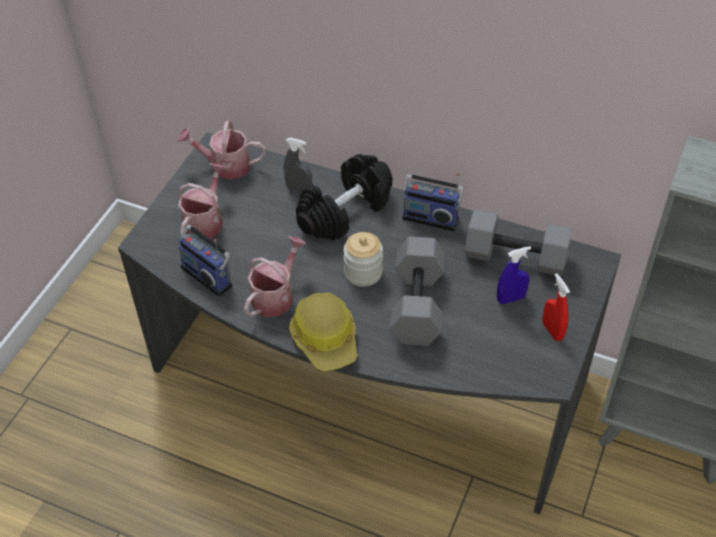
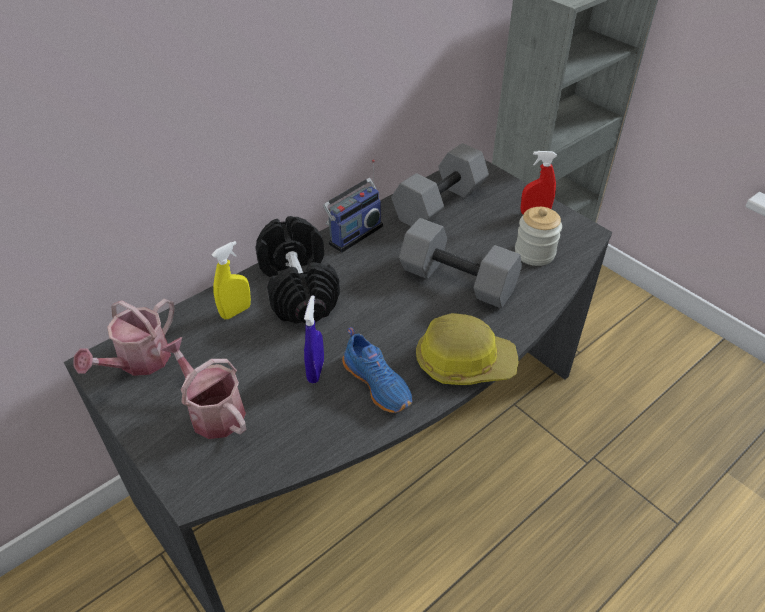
camera: 65 degrees left, 5 degrees down
(209, 275) = (303, 436): radio -> none
(276, 296) = (378, 383): watering can -> blue shoe
(299, 189) = (236, 311): grey spray bottle -> yellow spray bottle
(363, 272) = (392, 303): jar -> jar (534, 253)
(511, 299) = (485, 223): blue spray bottle -> blue spray bottle (316, 371)

